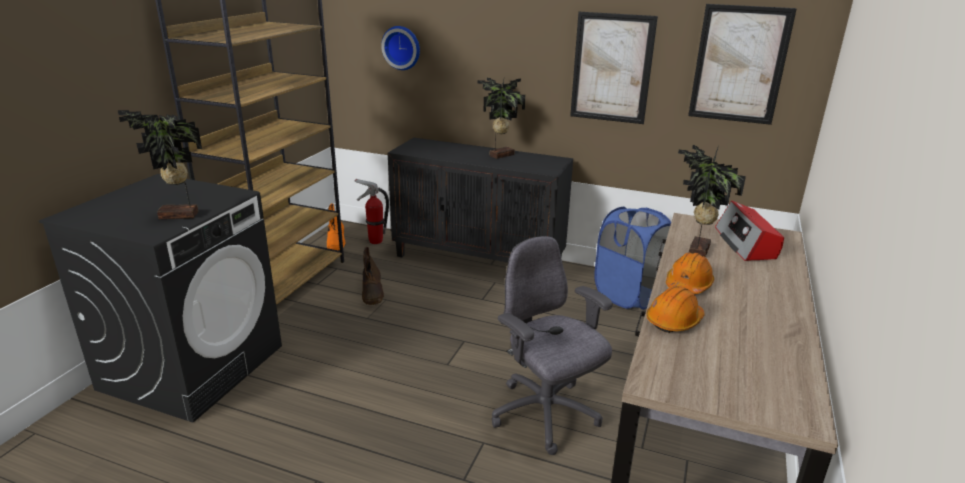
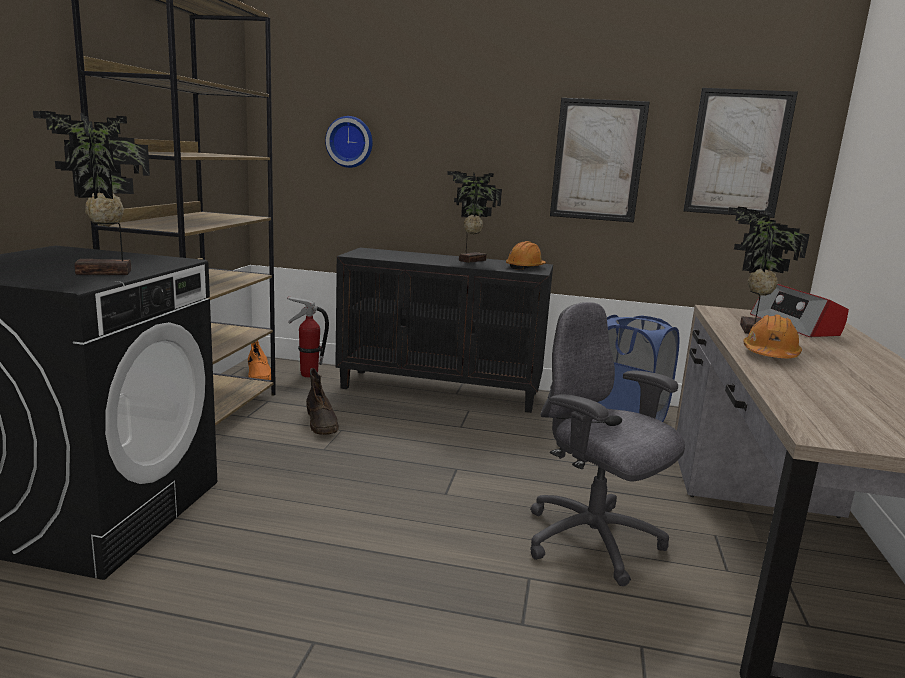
camera: 10 degrees left, 10 degrees down
(674, 321) = (787, 382): orange hard hat -> orange hard hat (525, 267)

